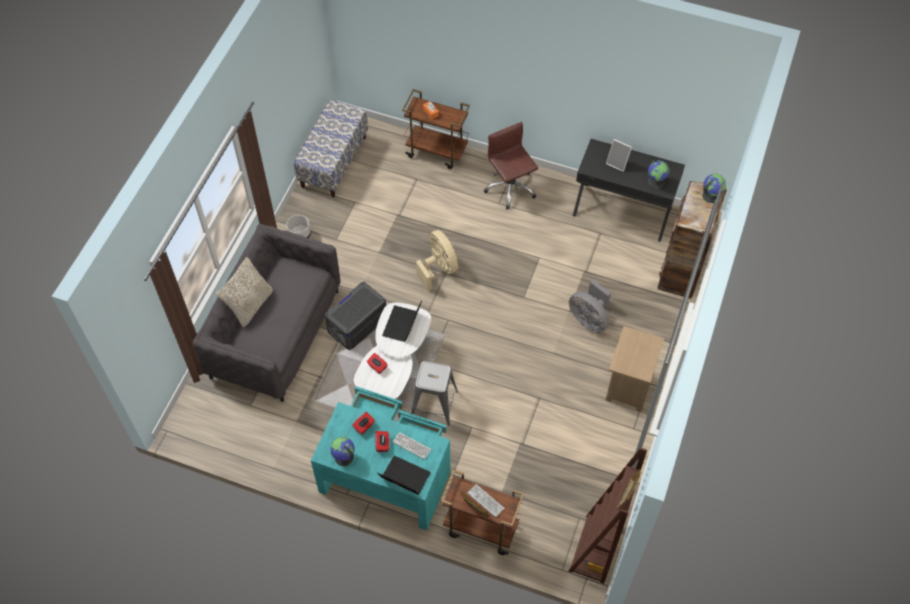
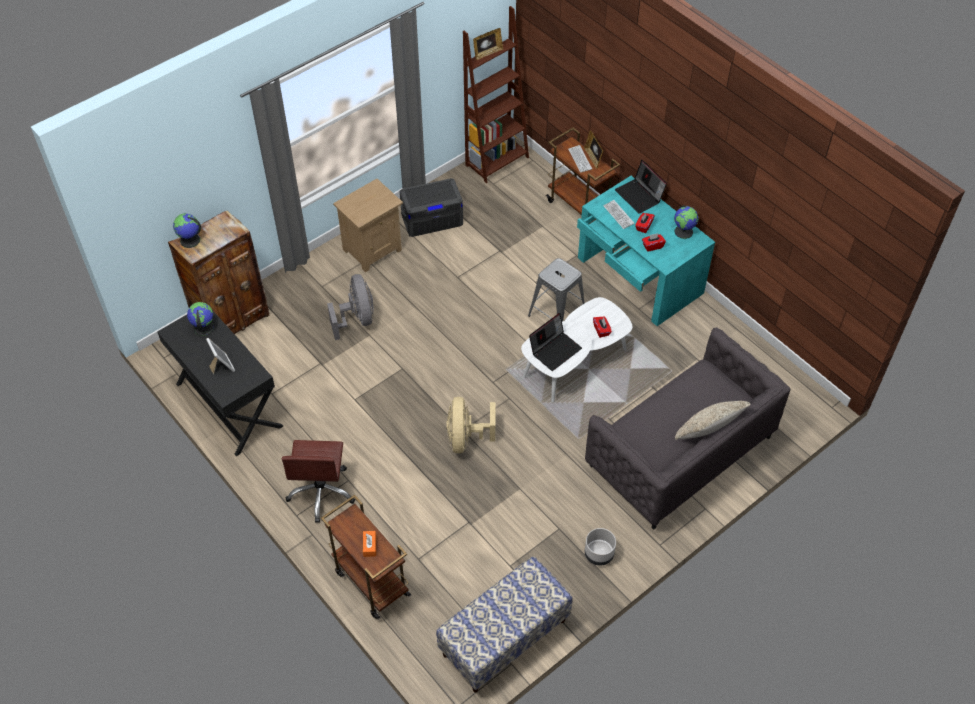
camera: 150 degrees left, 5 degrees down
(357, 324) = (588, 421): grey storage box -> grey storage box (432, 219)

